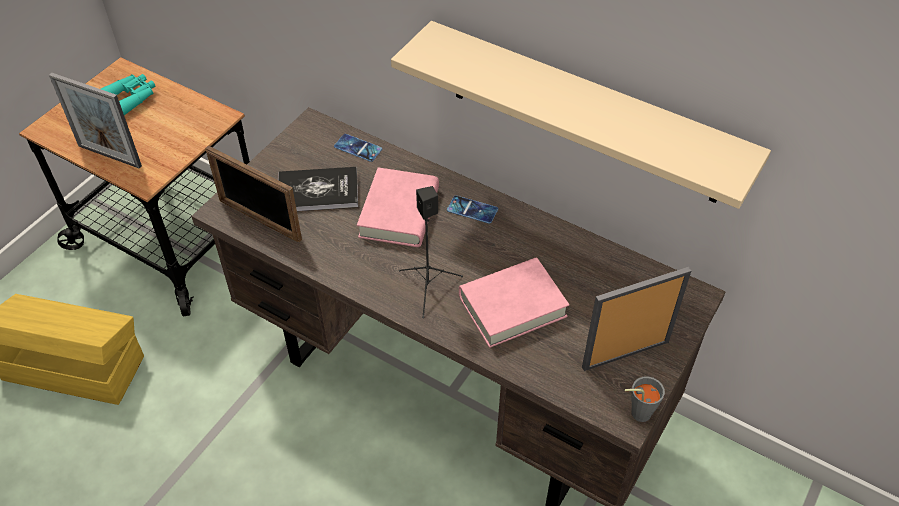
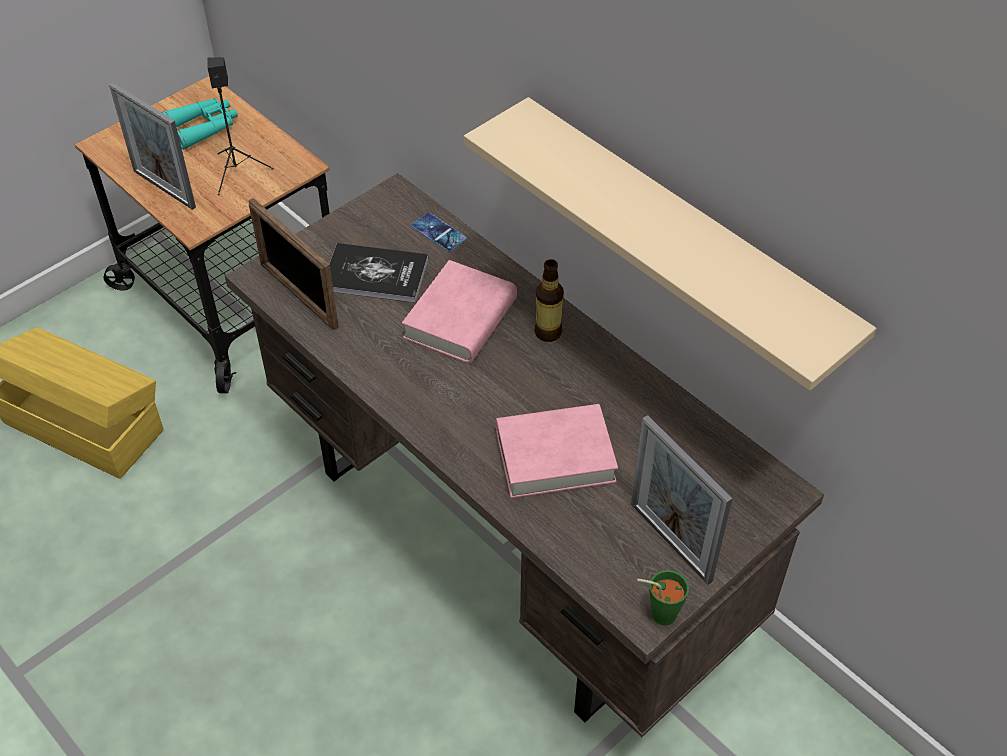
camera: 15 degrees right, 0 degrees up
(428, 288) = (464, 414): black speaker -> black speaker (236, 172)
(472, 210) = (548, 332): phone -> bottle
(625, 354) = (670, 542): picture frame -> picture frame turned 120 degrees counterclockwise
(636, 413) = (657, 613): grey cup -> green cup

